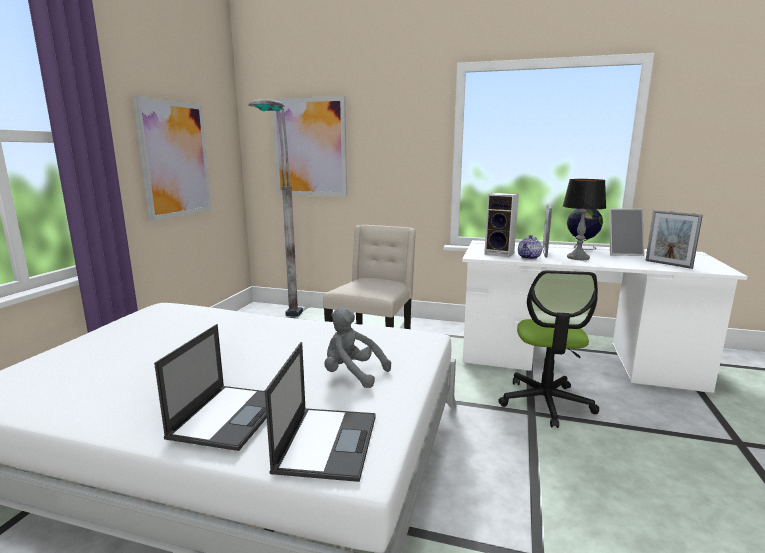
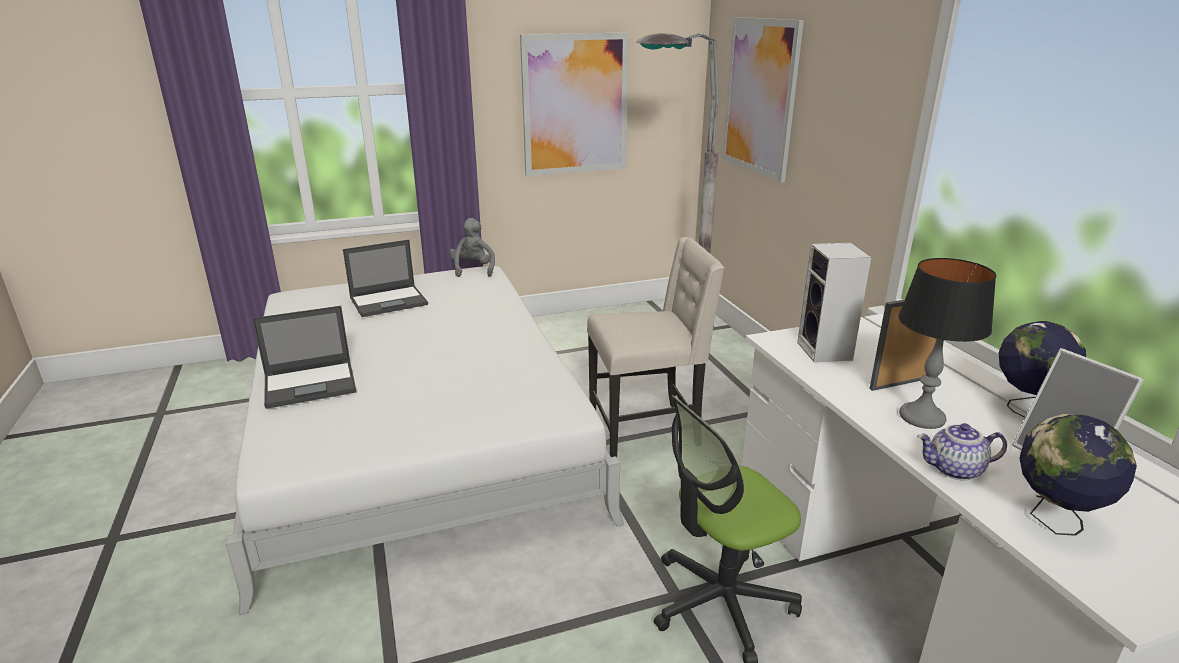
camera: 55 degrees right, 10 degrees up
(327, 442) = (301, 438): laptop -> laptop (389, 301)
(352, 374) = (430, 405): grey plush toy -> grey plush toy (473, 269)
(529, 258) = (839, 378): teapot -> teapot (955, 470)
(668, 264) = (1055, 521): picture frame -> globe

